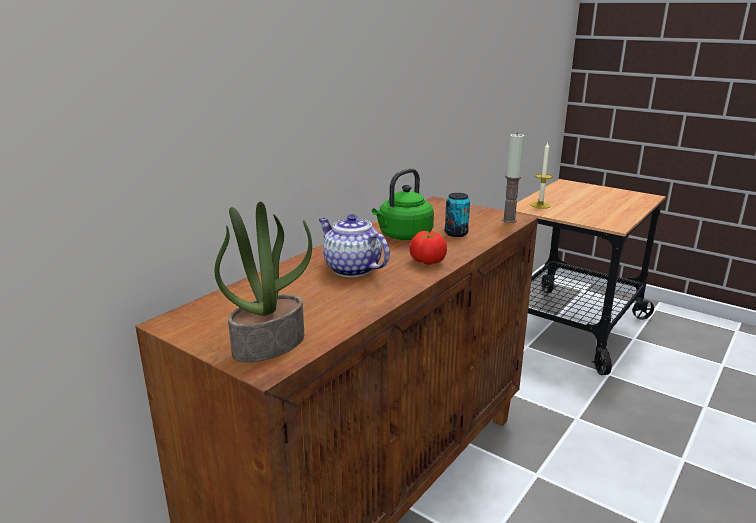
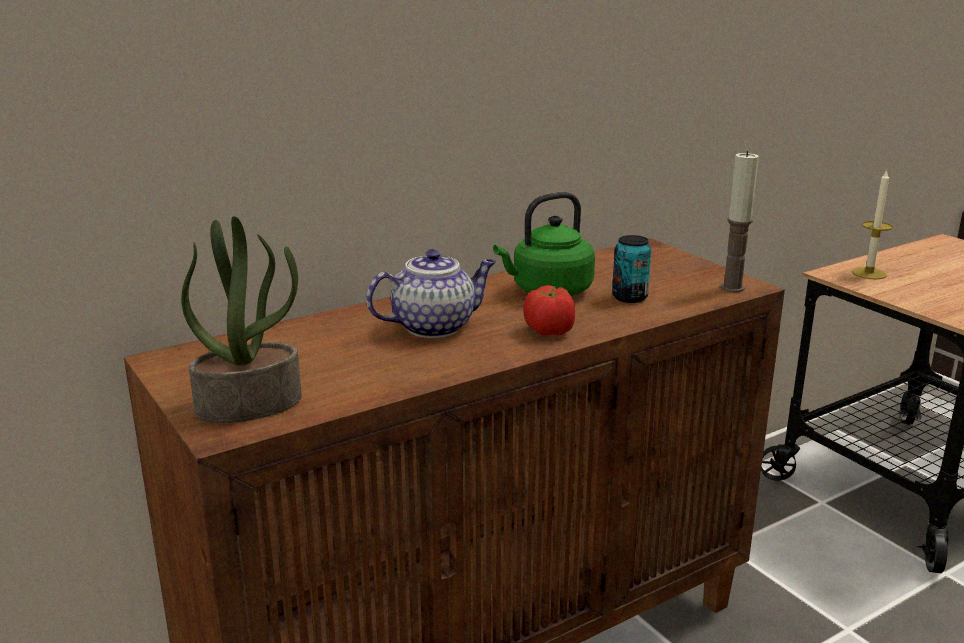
camera: 20 degrees right, 0 degrees up
(351, 269) = (435, 326): teapot -> teapot turned 90 degrees clockwise

